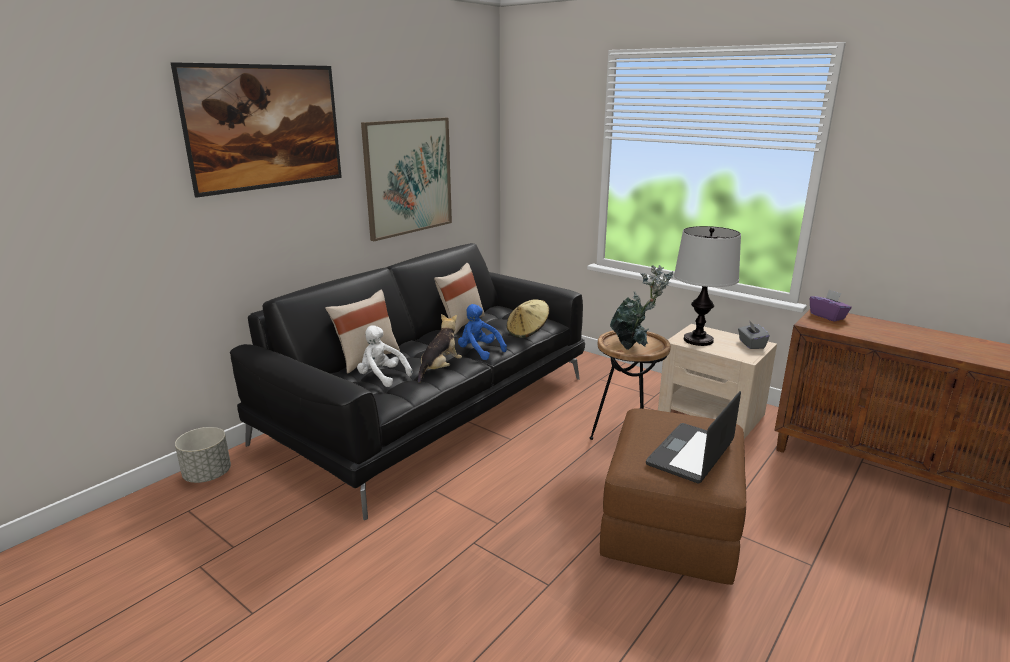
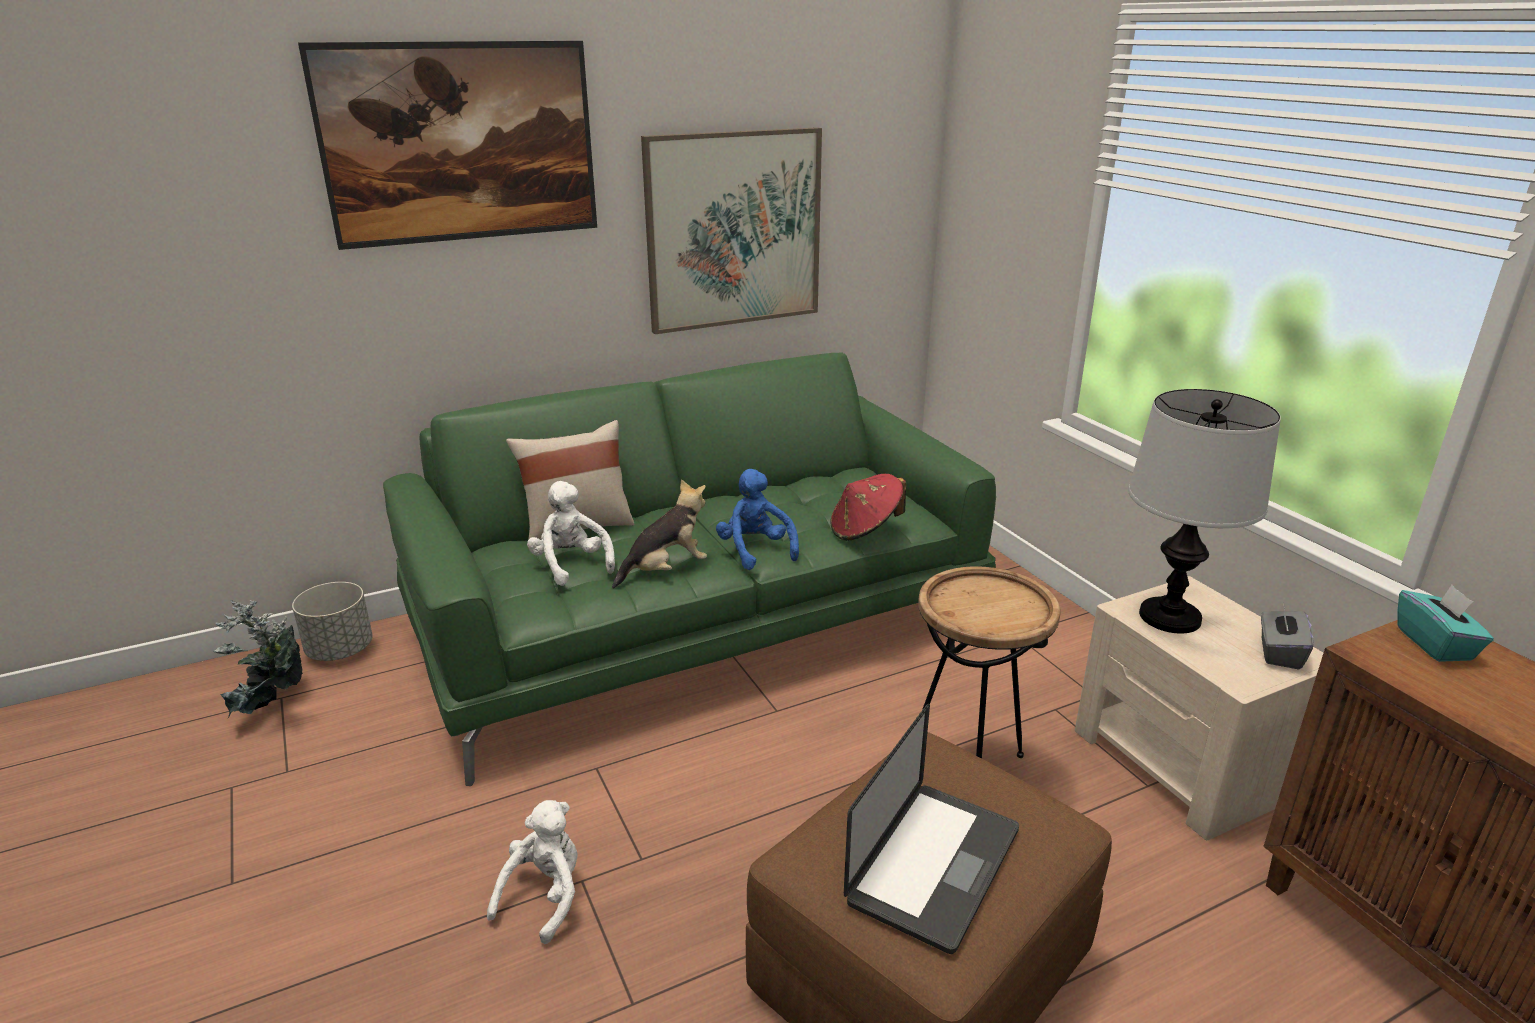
camera: 25 degrees right, 5 degrees up
(432, 408) = (700, 621): black sofa -> green sofa
(459, 555) = (545, 896): none -> white plush toy
(460, 323) = (772, 490): beige pillow -> none
(527, 332) = (865, 530): beige hat -> red hat
(635, 347) = (985, 612): potted plant -> potted plant (275, 707)
(690, 454) = (934, 866): laptop -> laptop turned 150 degrees clockwise
(827, 316) = (1435, 644): purple tissue box -> turquoise tissue box

